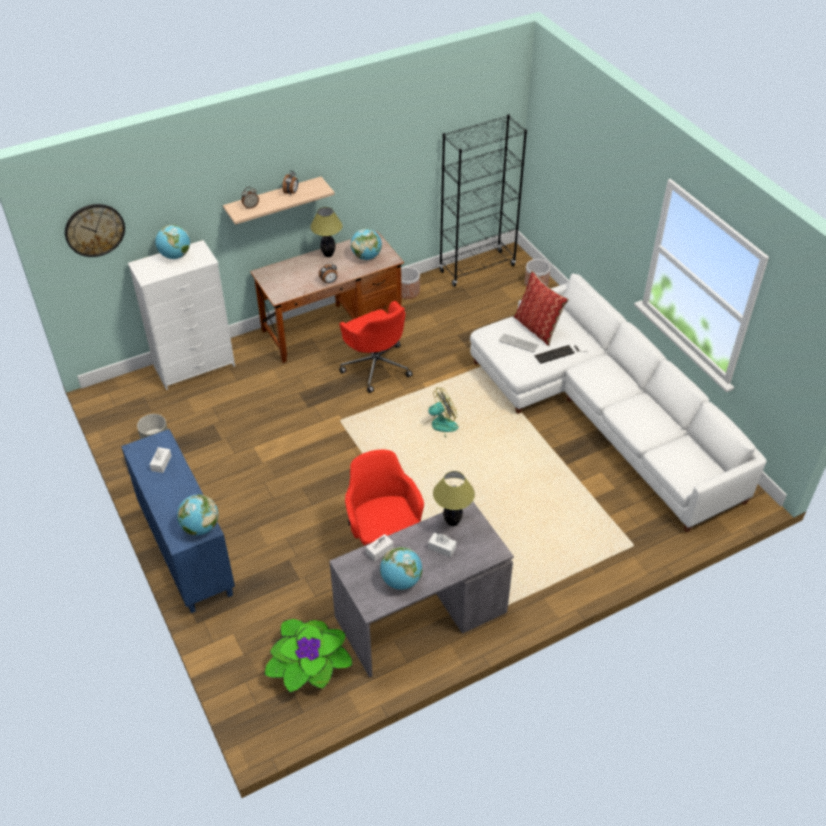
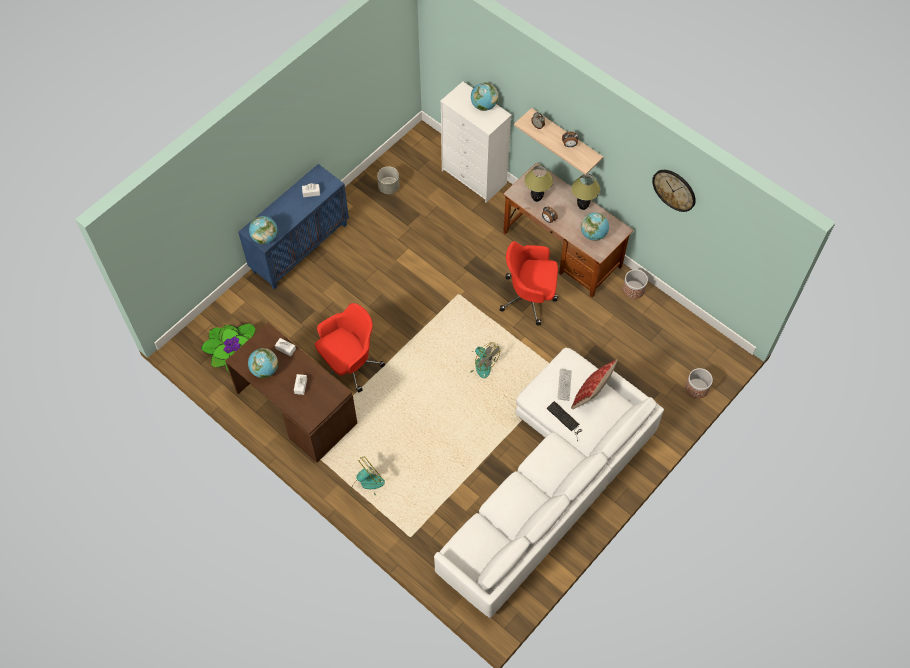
camera: 70 degrees right, 15 degrees up
(94, 230) = (451, 45): wall clock -> wall clock (674, 190)
(376, 366) = (529, 297): red office chair -> red office chair turned 60 degrees clockwise
(420, 616) = (295, 408): grey desk -> brown desk
(452, 522) = (326, 386): table lamp -> table lamp (536, 199)
(477, 268) = (693, 334): black bookcase -> none
(554, 569) = (367, 485): none -> fan

